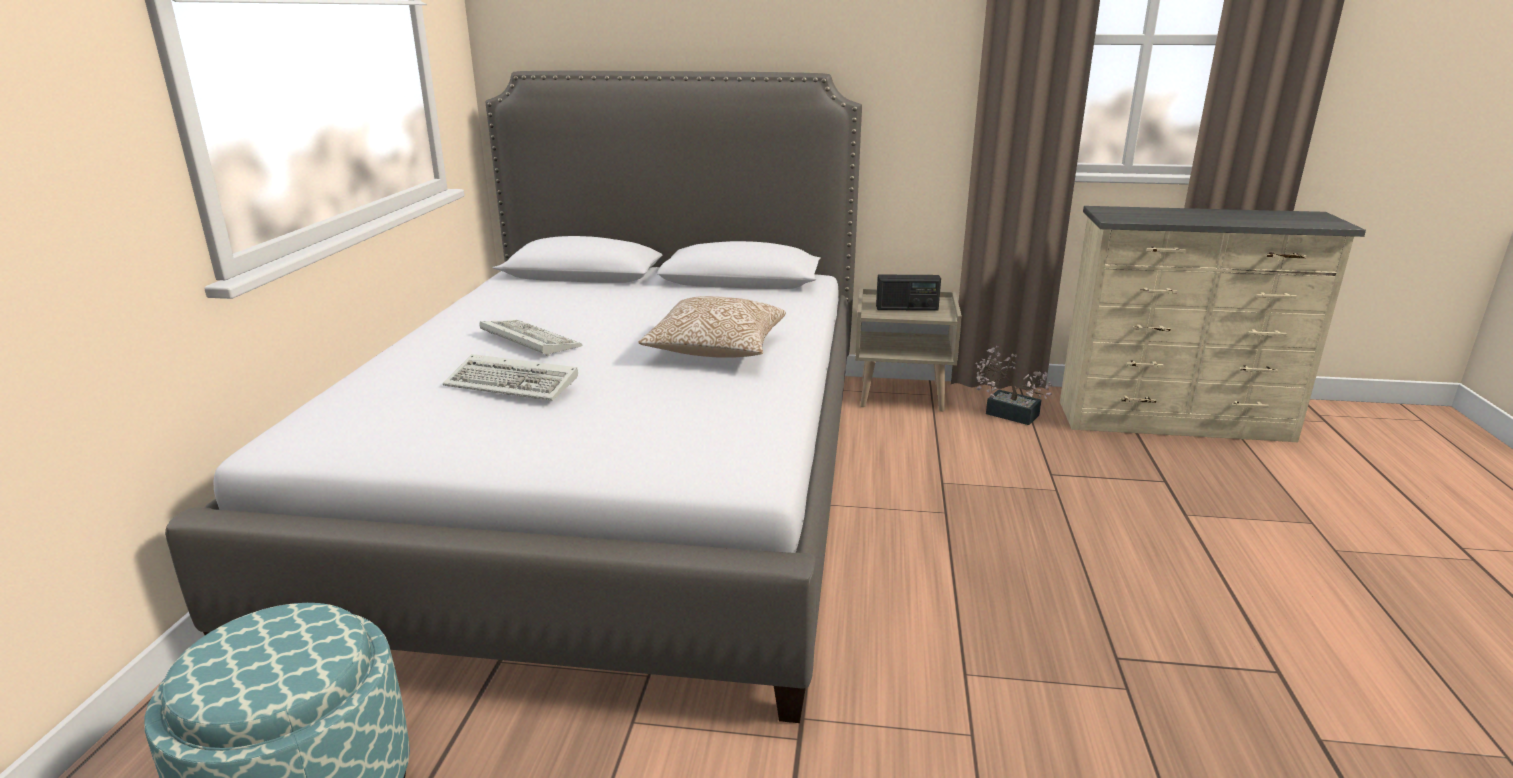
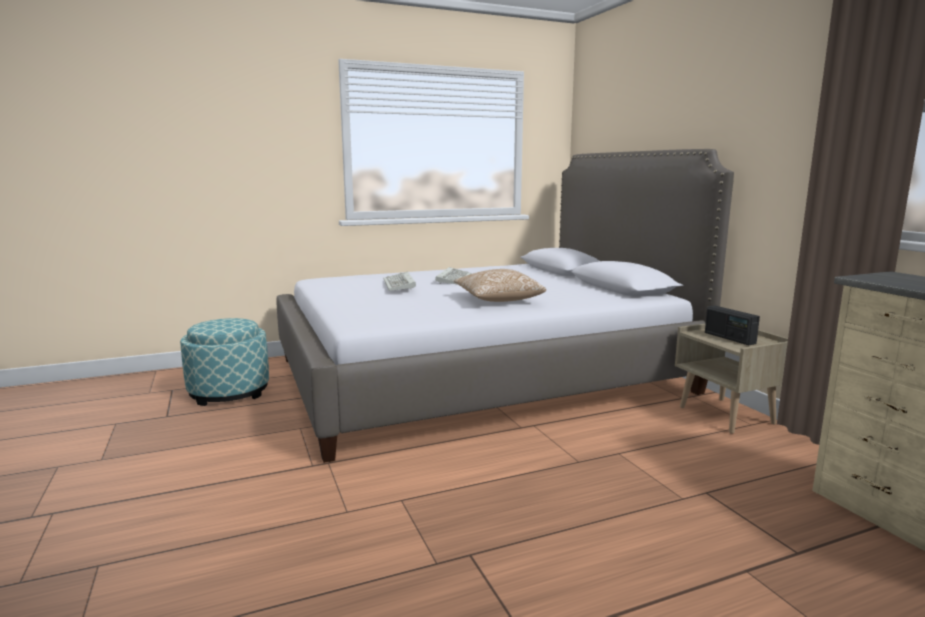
camera: 60 degrees right, 10 degrees down
(1006, 412) = (783, 457): potted plant -> none

